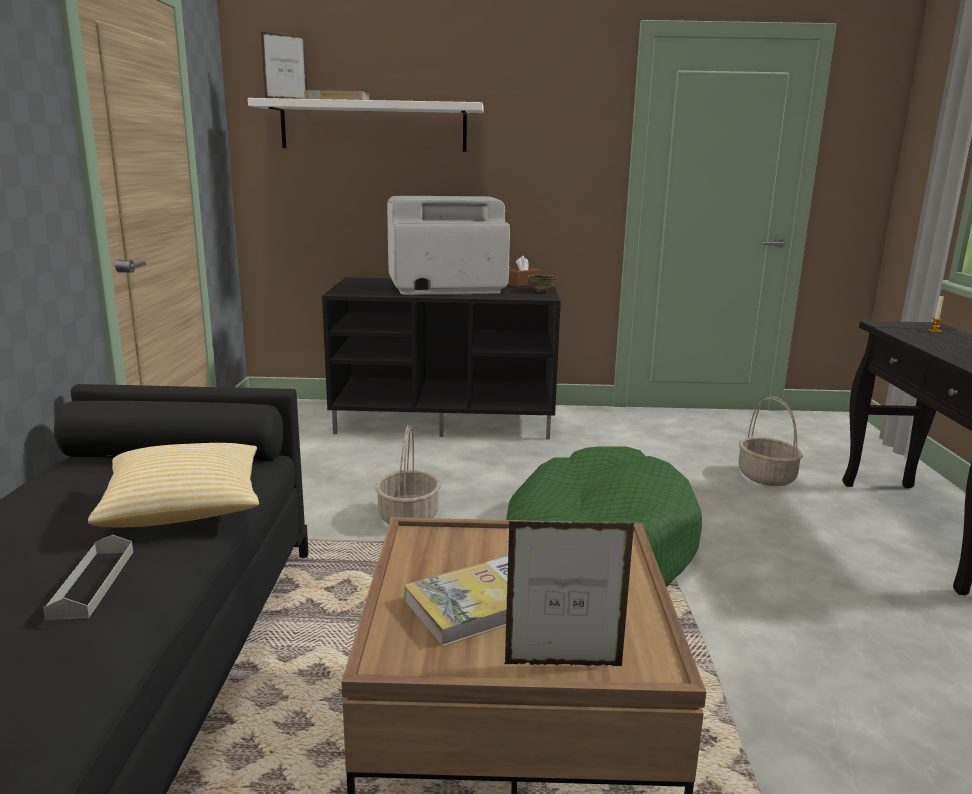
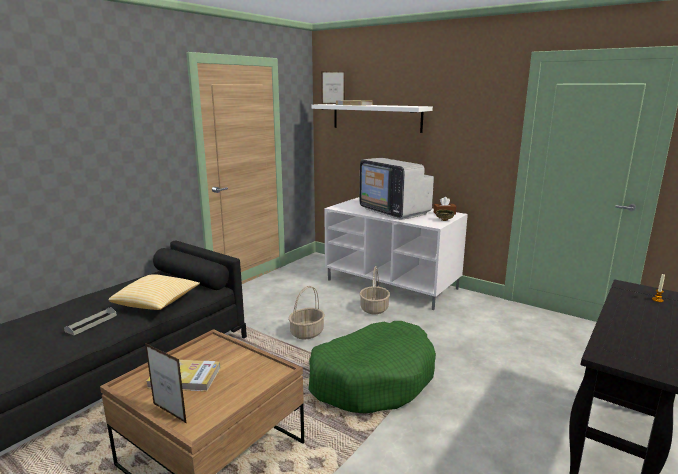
camera: 35 degrees right, 0 degrees up
(446, 419) = (393, 284): black tv stand -> white tv stand
(447, 288) = (394, 211): television -> television turned 150 degrees counterclockwise
(767, 477) = (542, 373): basket -> basket (374, 309)

